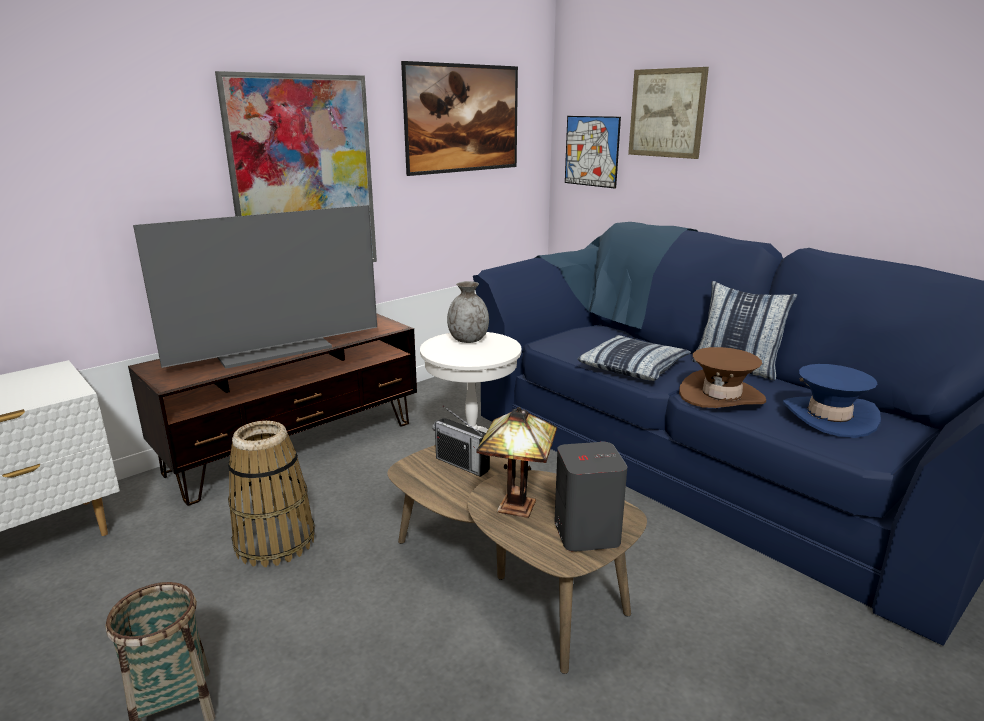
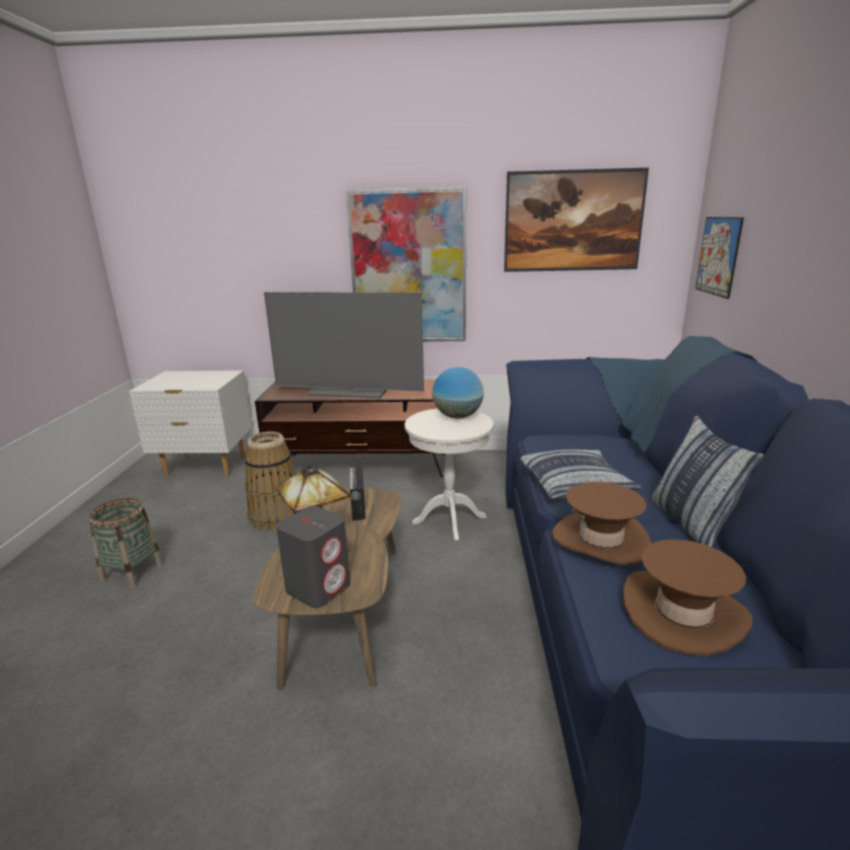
camera: 45 degrees right, 0 degrees up
(468, 340) = (457, 416): grey vase -> globe
(666, 113) = (779, 213): picture -> none
(828, 417) = (683, 613): blue hat -> brown hat

